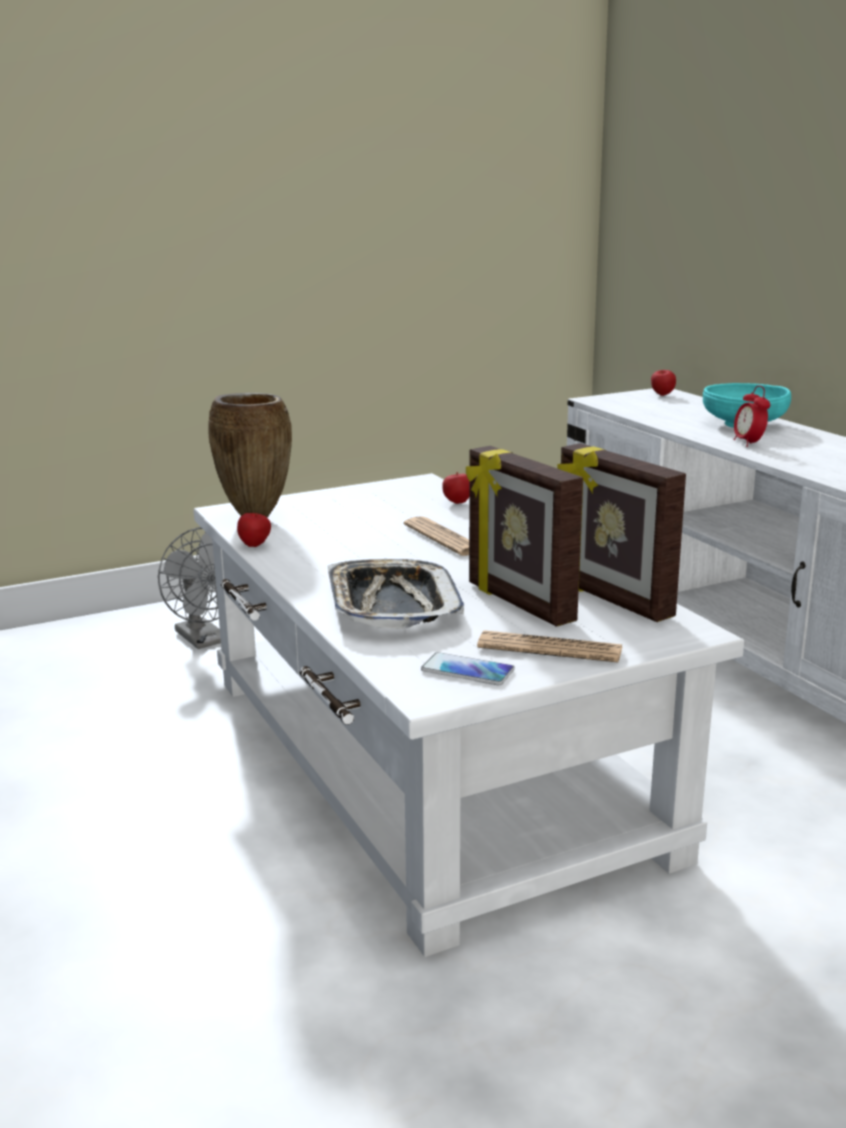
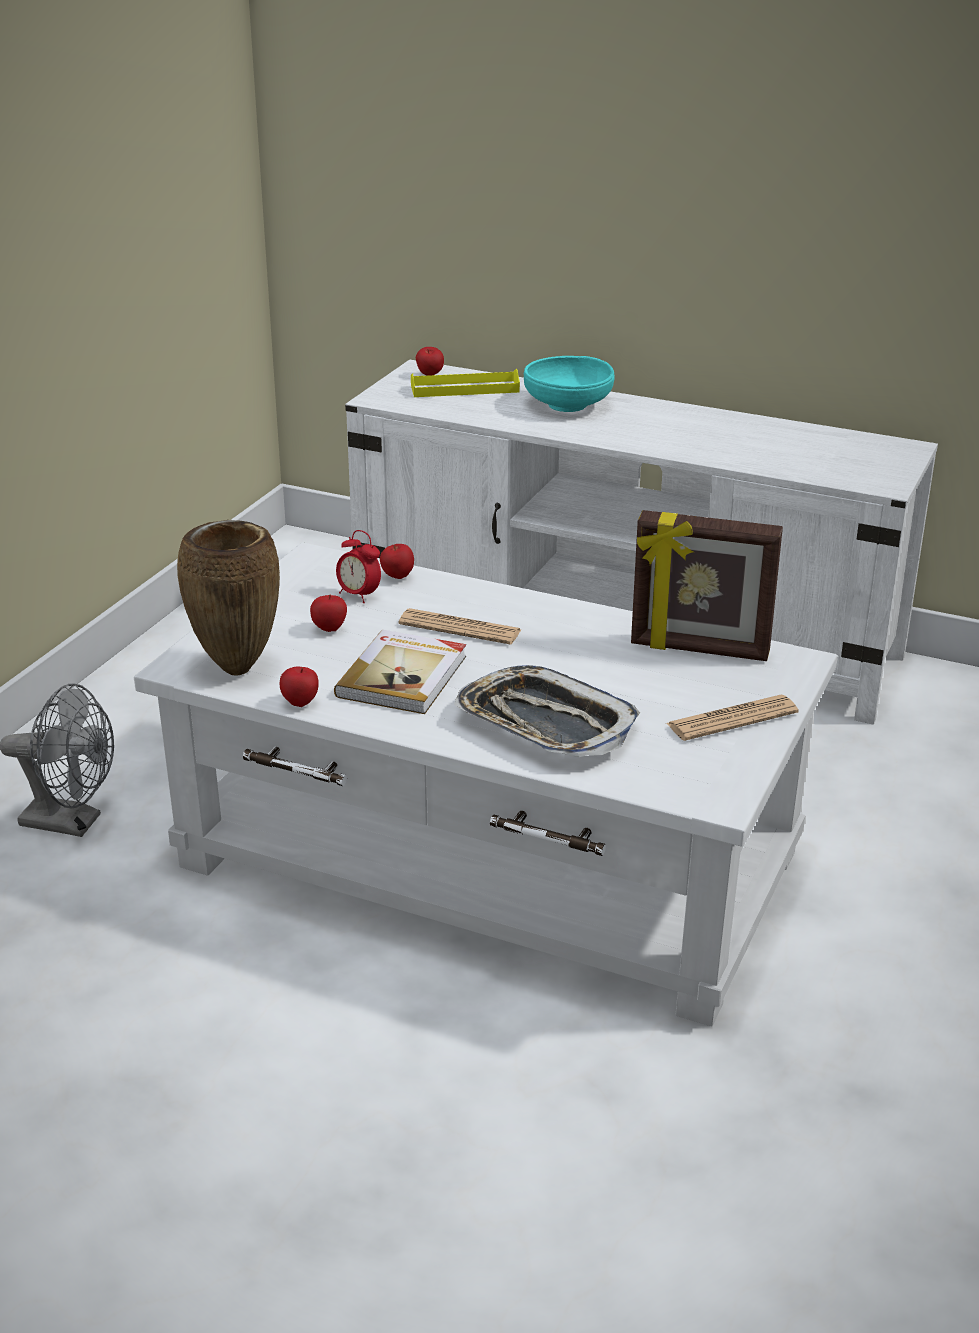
camera: 40 degrees left, 10 degrees up
(350, 551) = (404, 676): none -> book
(354, 516) = (329, 629): none -> apple
(467, 671) = (710, 766): phone -> none
(518, 603) = (639, 681): picture frame -> none
(675, 405) = (464, 389): none -> yellow tray
(748, 443) = (610, 432): alarm clock -> alarm clock (359, 595)

